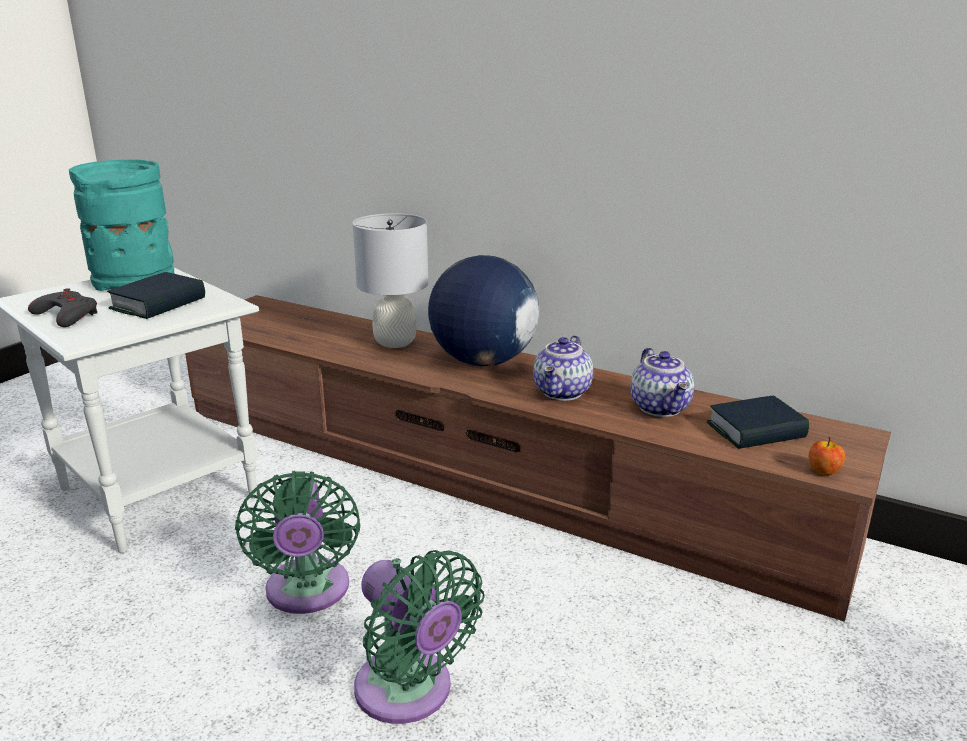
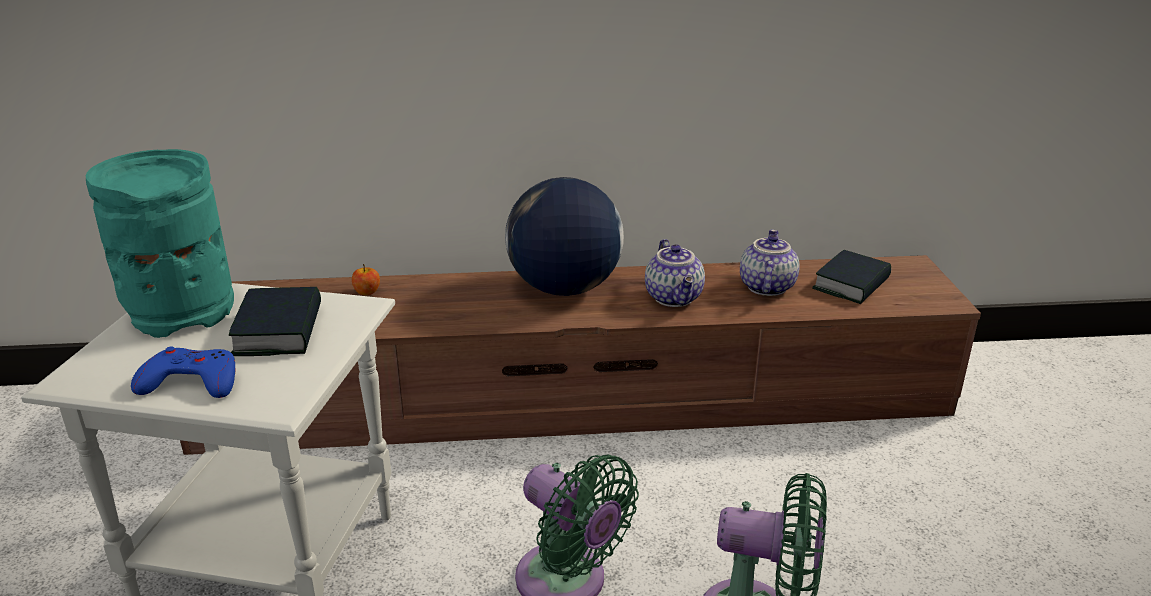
camera: 35 degrees left, 5 degrees up
(66, 315) = (191, 382): grey game controller -> blue game controller
(393, 343) = (449, 295): grey table lamp -> none
(661, 408) = (765, 287): teapot -> teapot turned 120 degrees counterclockwise
(823, 471) = (931, 302): apple -> apple (367, 292)

